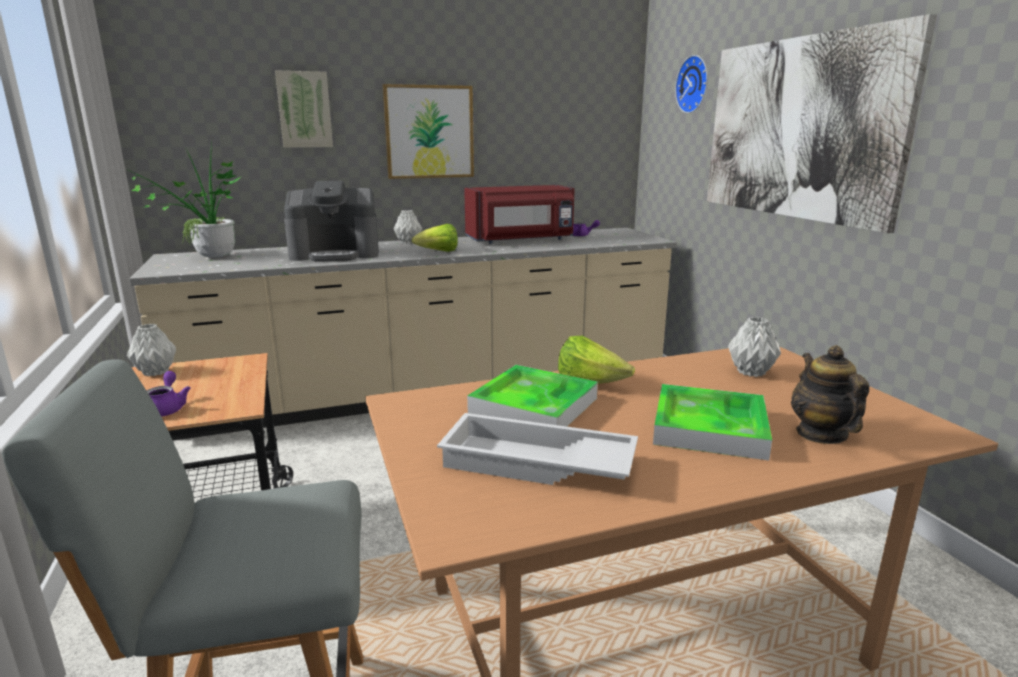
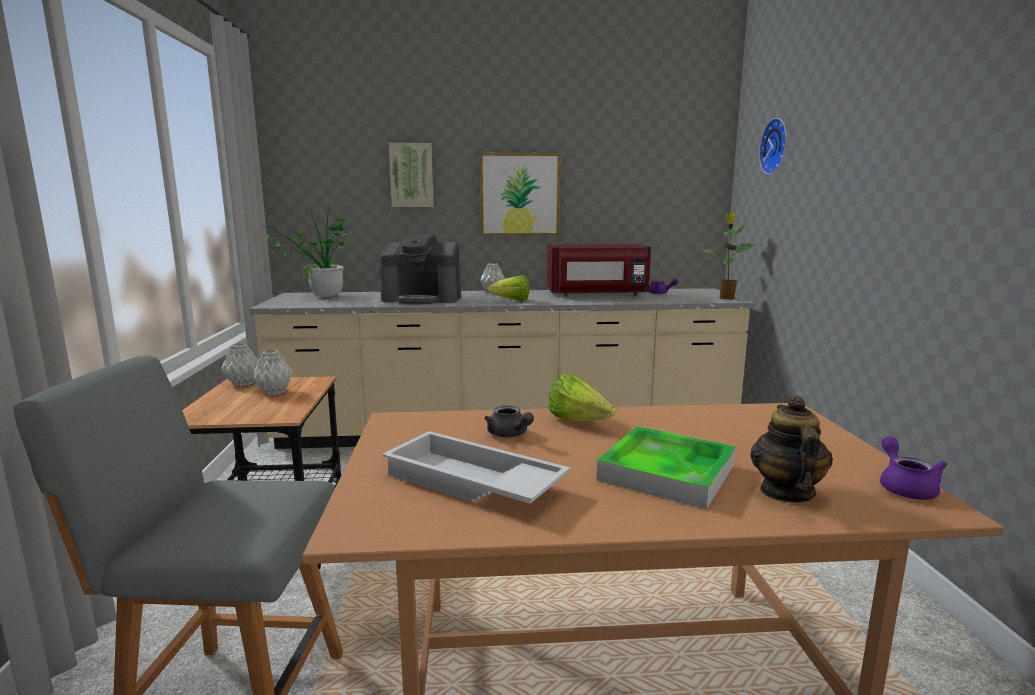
camera: 15 degrees right, 5 degrees down
(166, 408) = (231, 411): purple teapot -> purple teapot (905, 487)
(534, 406) = (509, 435): tray -> grey teapot
(648, 238) = (726, 298): none -> potted plant
(752, 372) = (755, 428): grey vase -> grey vase (274, 392)
(799, 129) = (867, 185): picture -> none

